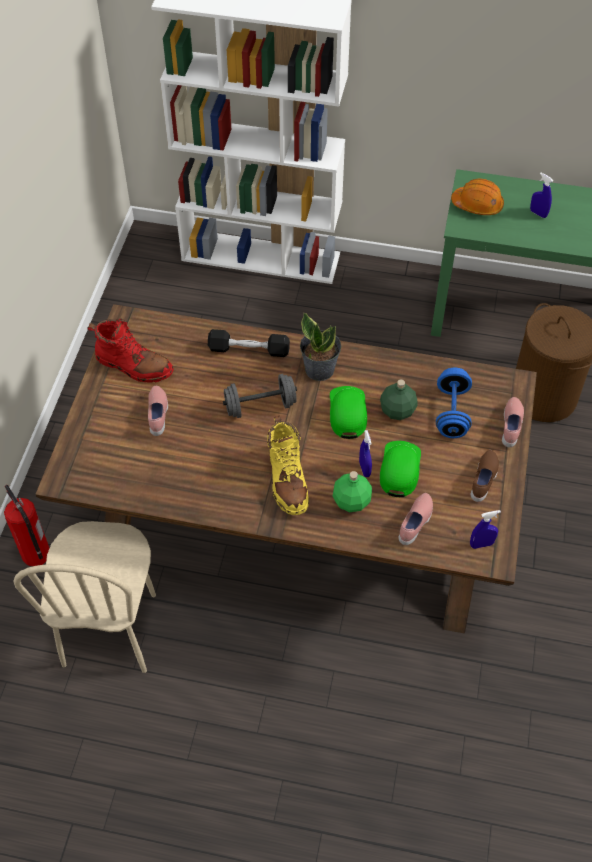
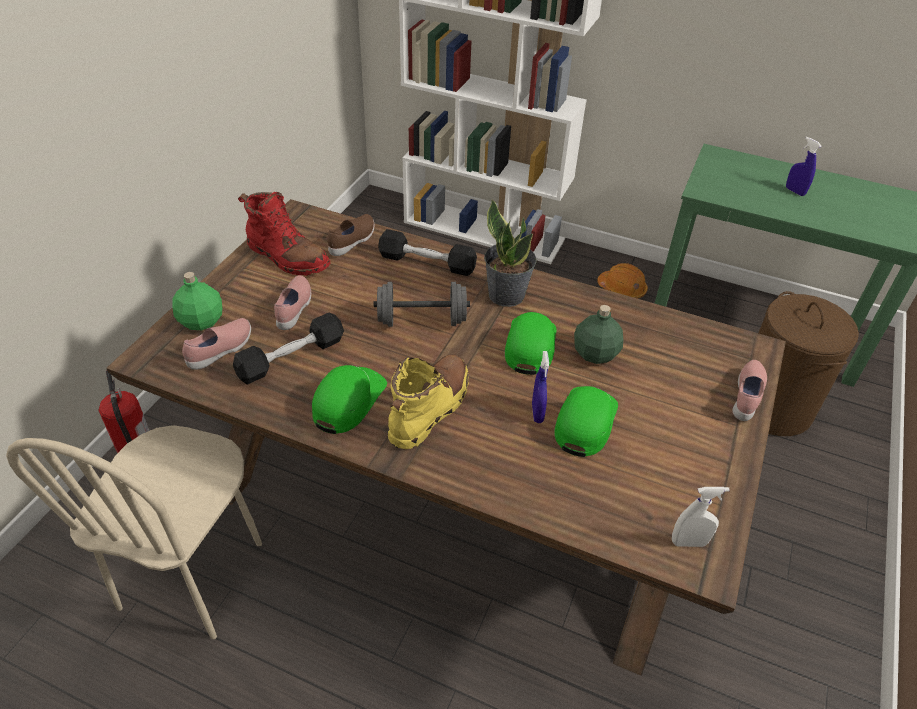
camera: 10 degrees right, 10 degrees down
(171, 458) = (291, 358): none -> black dumbbell
(226, 485) = (348, 400): none -> green cap
(287, 480) = (430, 409): yellow boot -> yellow boot turned 150 degrees counterclockwise
(351, 501) = (509, 449): green bottle -> green bottle (201, 321)
(416, 523) = (595, 494): pink shoe -> pink shoe (221, 351)
(452, 413) = (667, 368): blue dumbbell -> none
(477, 205) = (724, 175): orange hard hat -> orange hard hat (622, 289)
(481, 544) = (689, 542): blue spray bottle -> white spray bottle
(484, 480) = (702, 456): brown shoe -> brown shoe (352, 242)

